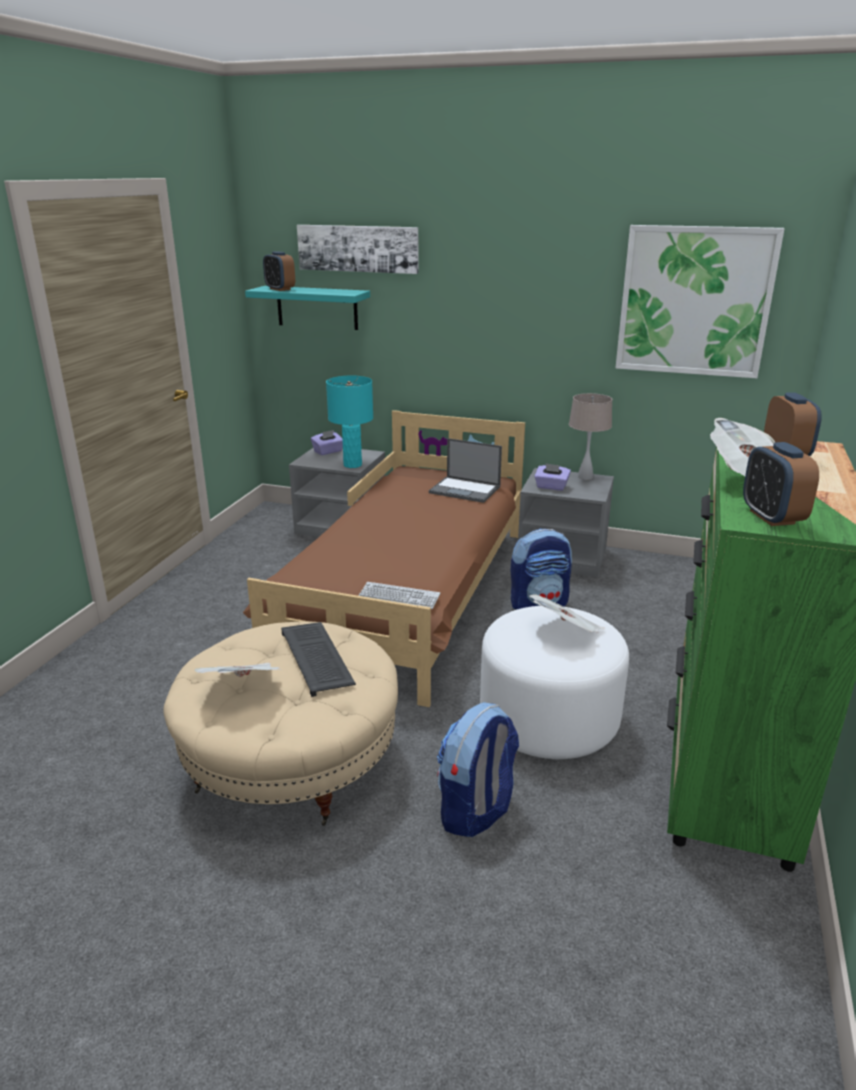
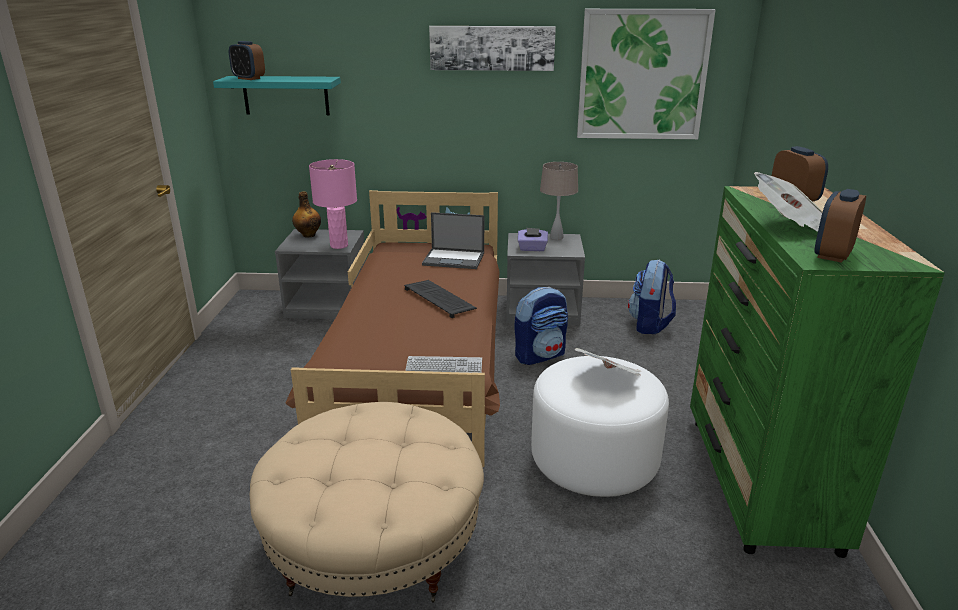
camera: 15 degrees left, 0 degrees up
(244, 687) = (335, 479): newspaper -> none
(318, 659) = (396, 439): keyboard -> keyboard (440, 299)
(328, 451) = (308, 235): purple tissue box -> bottle
(353, 465) = (339, 245): turquoise table lamp -> pink table lamp
(358, 248) = (326, 36): picture -> picture (492, 48)
(476, 810) = (568, 557): backpack -> backpack (650, 325)
(772, 517) = (833, 255): alarm clock -> alarm clock turned 60 degrees clockwise

